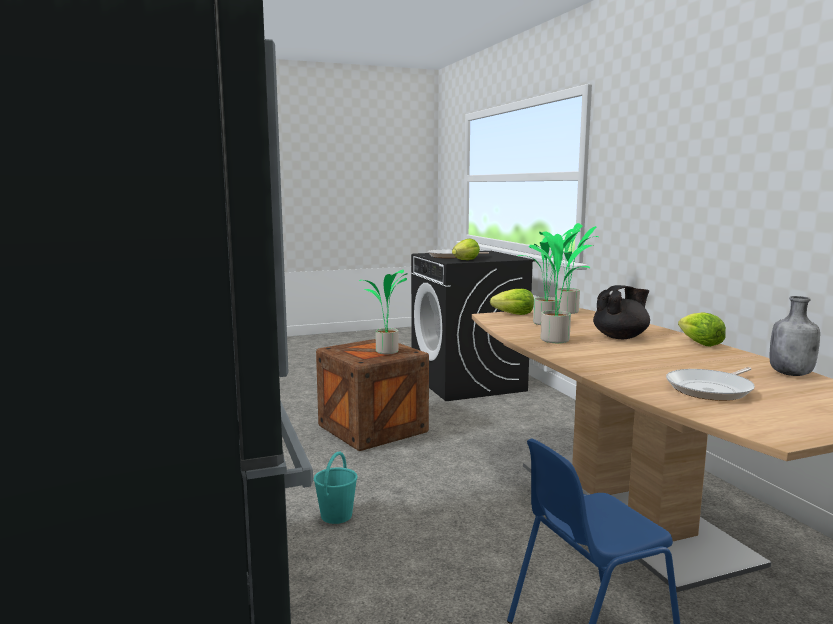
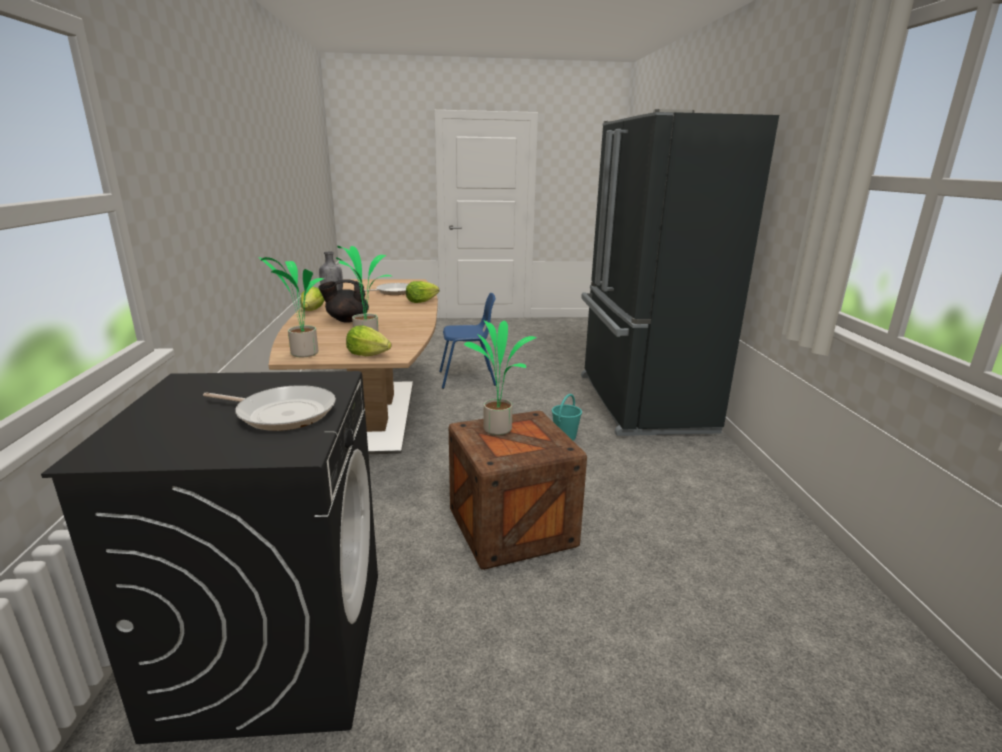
camera: 165 degrees left, 10 degrees up
(465, 260) = (302, 381): lettuce -> lettuce (421, 301)
(555, 340) = (399, 322): potted plant -> none

